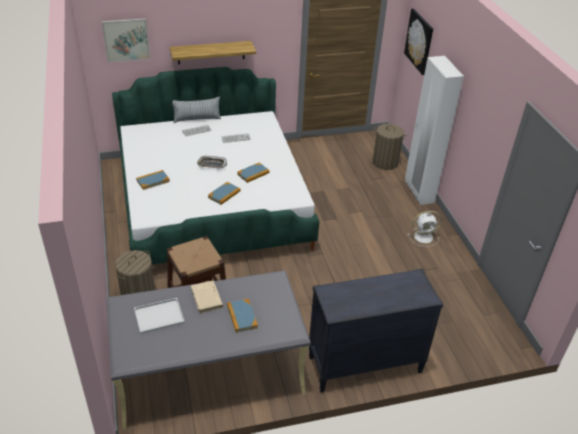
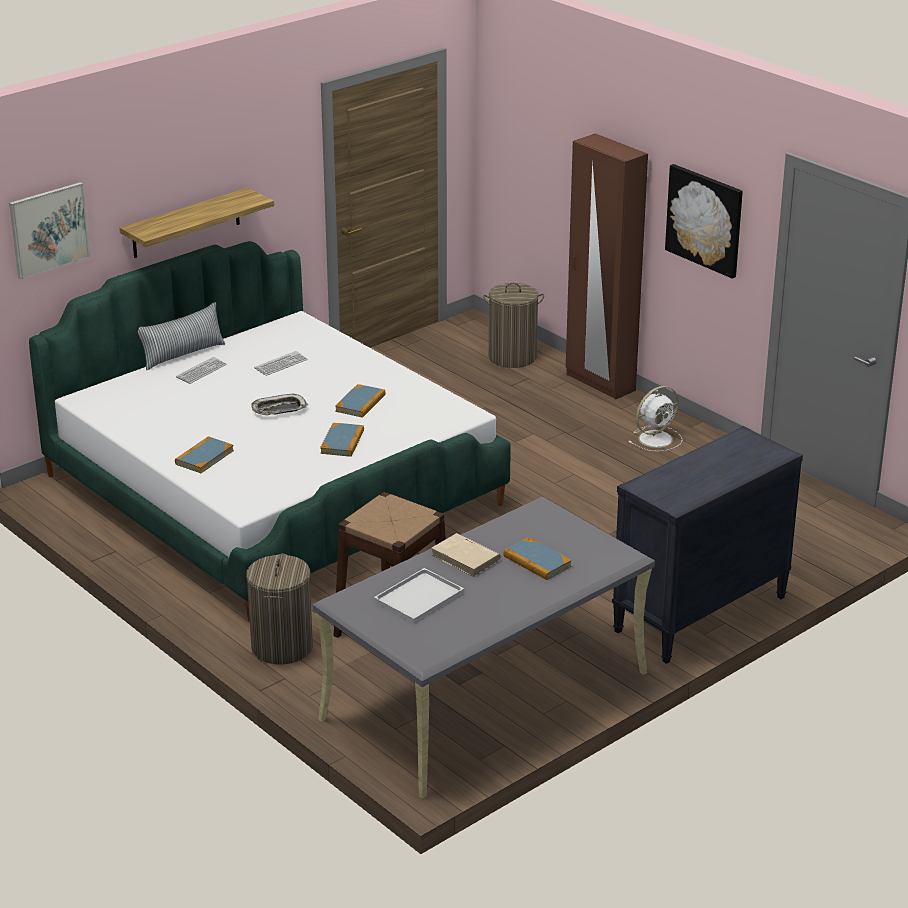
camera: 25 degrees left, 10 degrees down
(419, 41) = (524, 126): picture -> picture (705, 220)
(419, 192) = (600, 383): white wardrobe -> brown wardrobe

